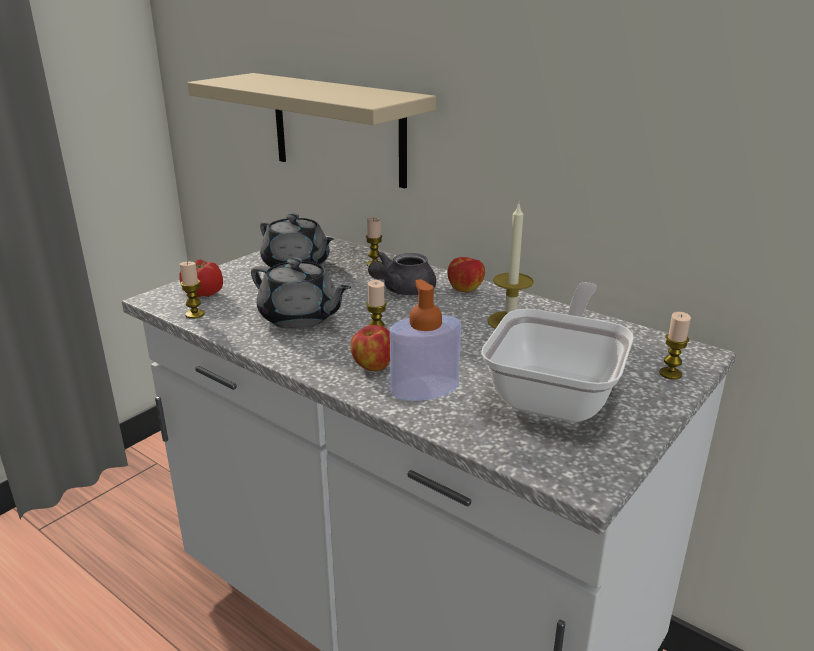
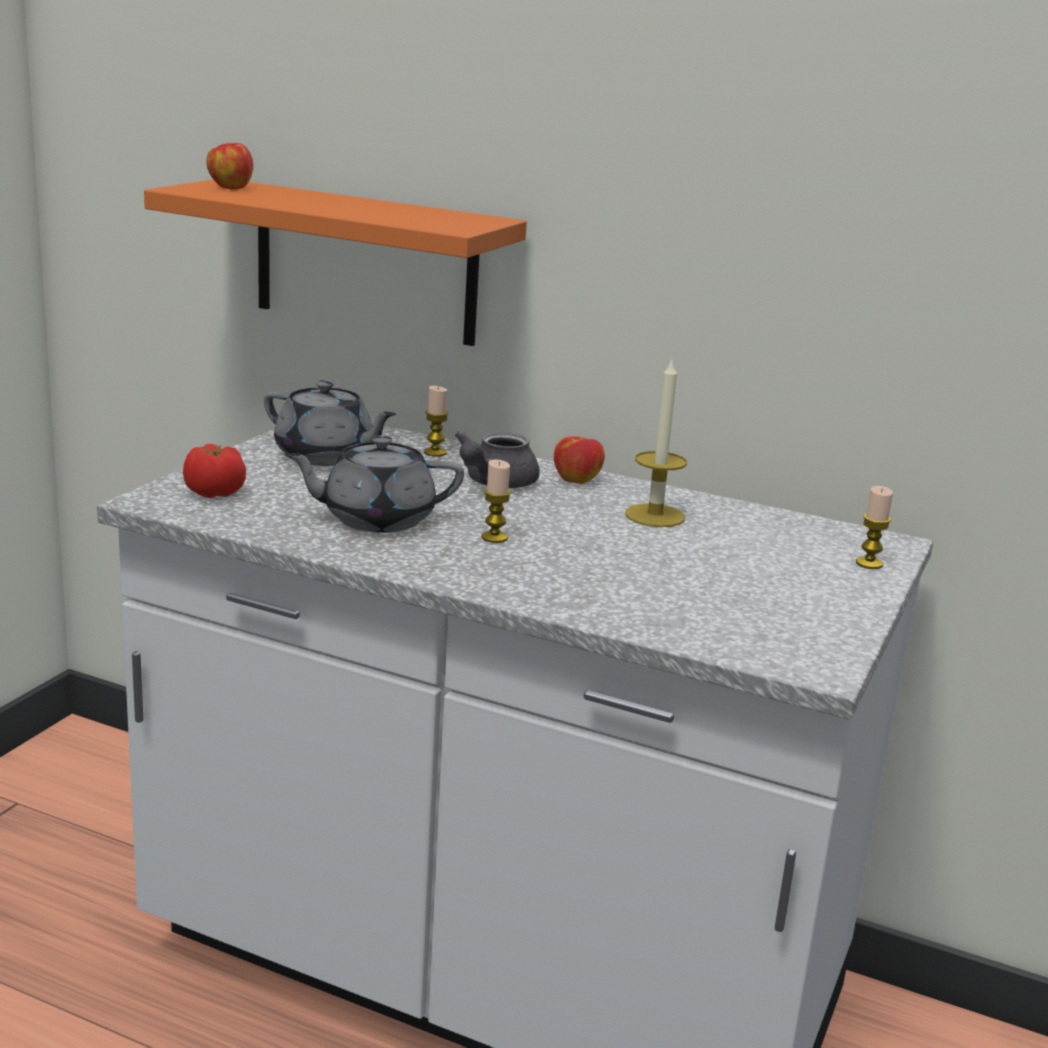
camera: 15 degrees left, 5 degrees down
(195, 314) = (223, 519): candle -> none
(300, 318) = (376, 519): grey teapot -> grey teapot turned 150 degrees clockwise
(338, 129) = (365, 262): beige shelf -> orange shelf
(372, 366) = (510, 569): apple -> apple (230, 188)
(424, 389) = (590, 590): soap dispenser -> none
(558, 392) = (750, 587): frying pan -> none

